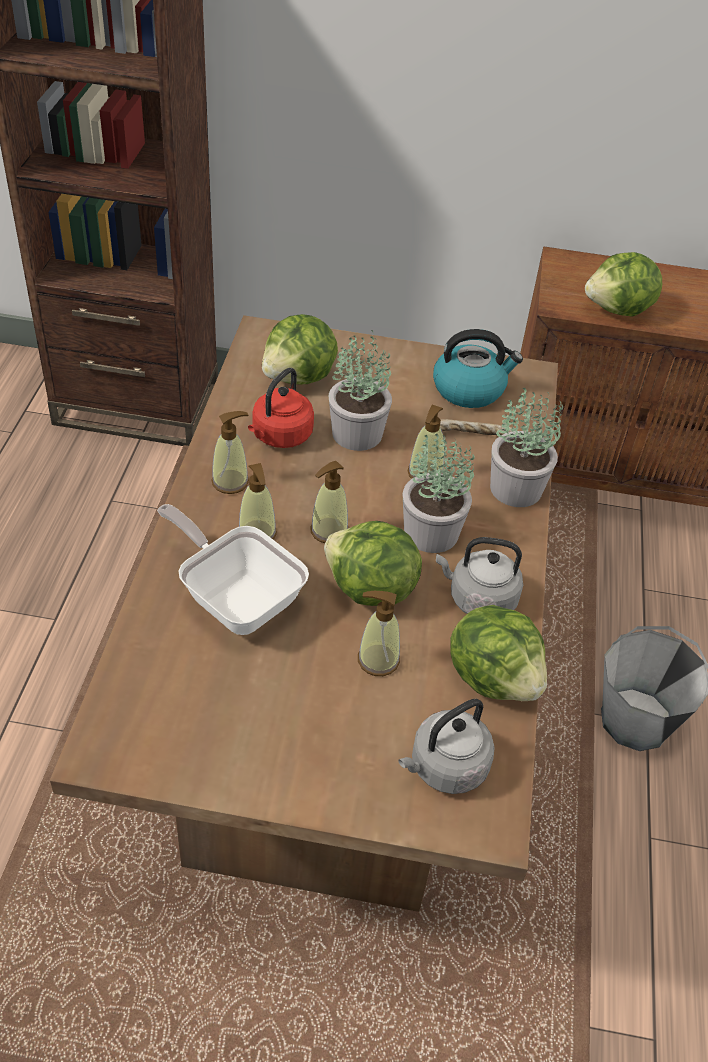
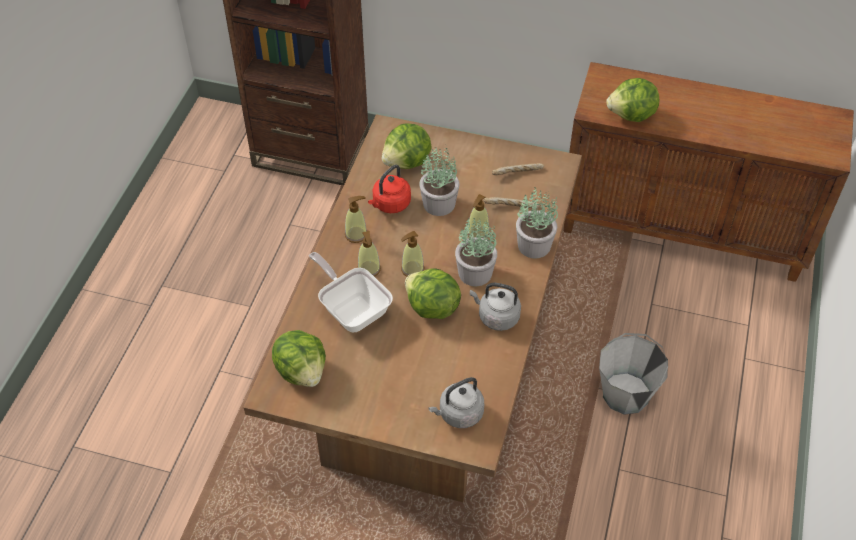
camera: 10 degrees right, 5 degrees up
(377, 660) = (430, 350): soap dispenser -> none
(469, 389) = (518, 173): kettle -> bread
(494, 677) = (496, 364): lettuce -> lettuce (302, 371)

